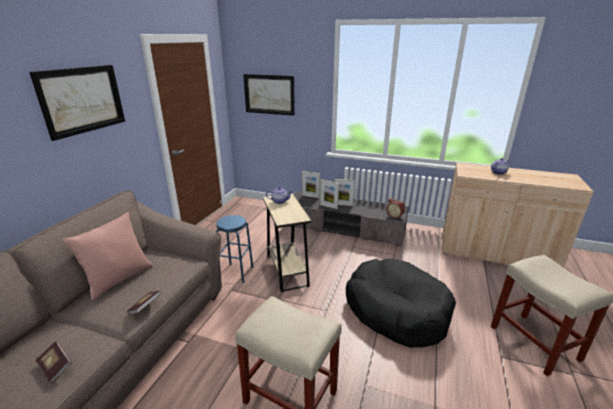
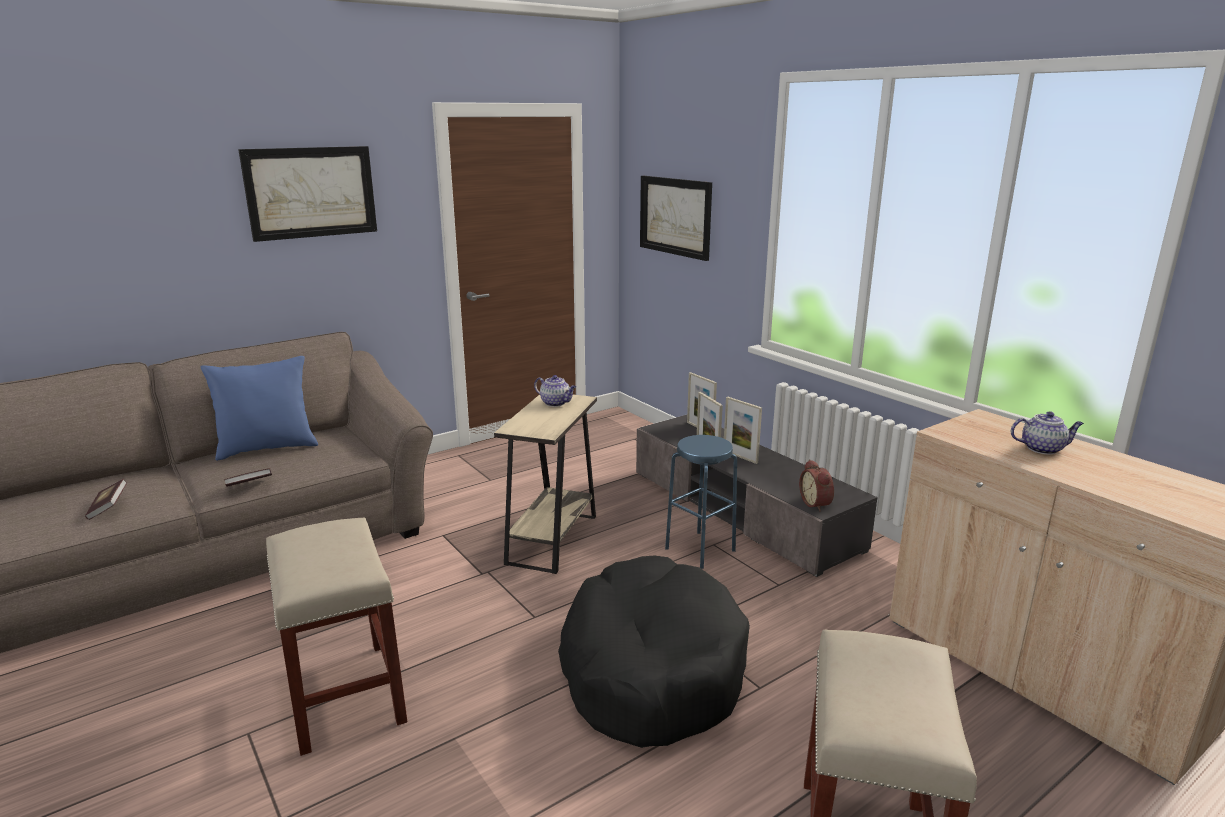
camera: 35 degrees right, 5 degrees down
(119, 279) = (267, 448): pink pillow -> blue pillow
(236, 272) = (478, 515): blue stool -> blue stool (700, 549)

